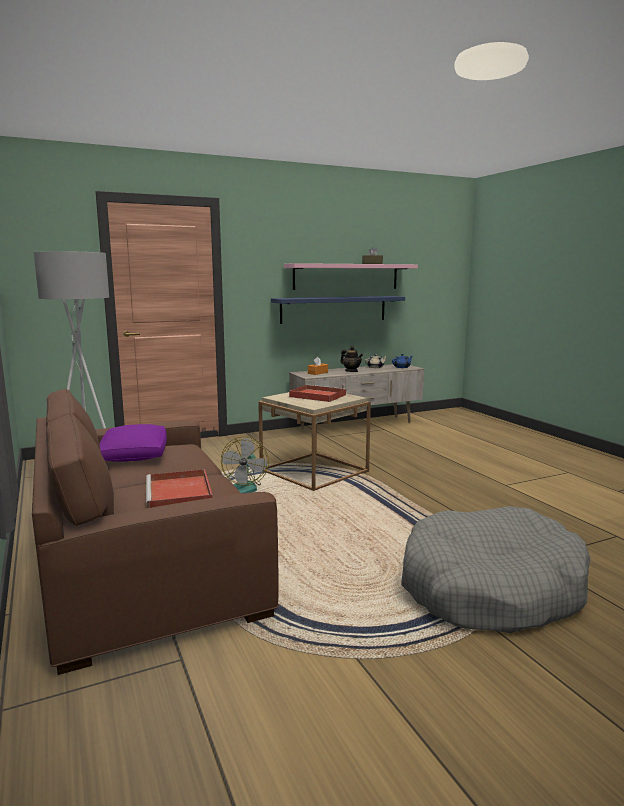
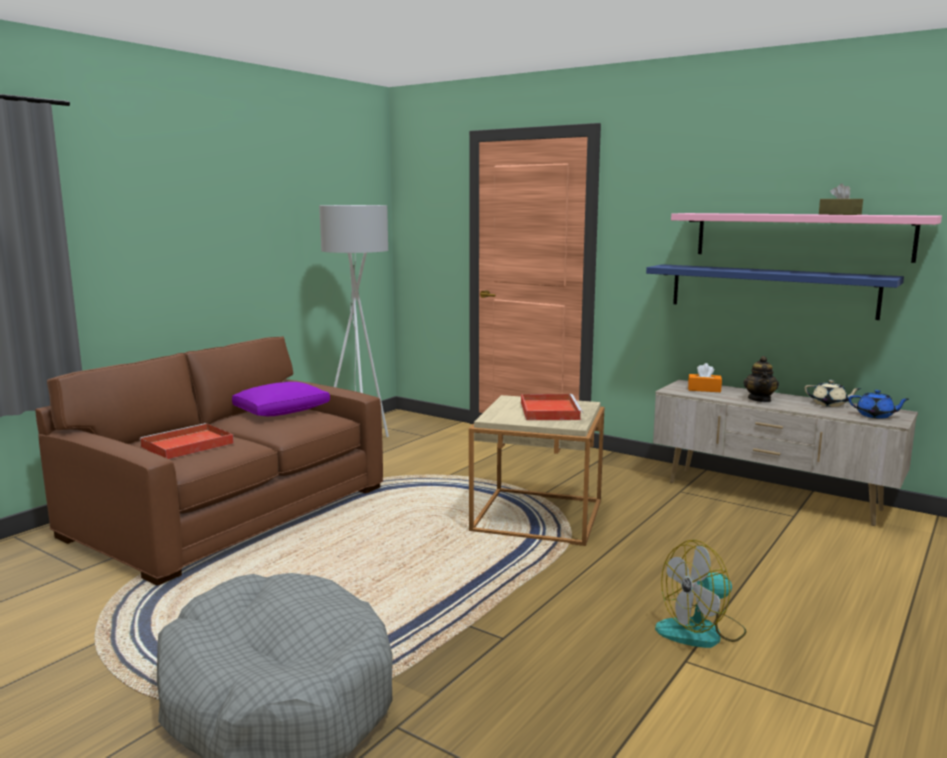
camera: 60 degrees right, 0 degrees up
(243, 488) = (435, 497): fan -> fan (701, 631)

